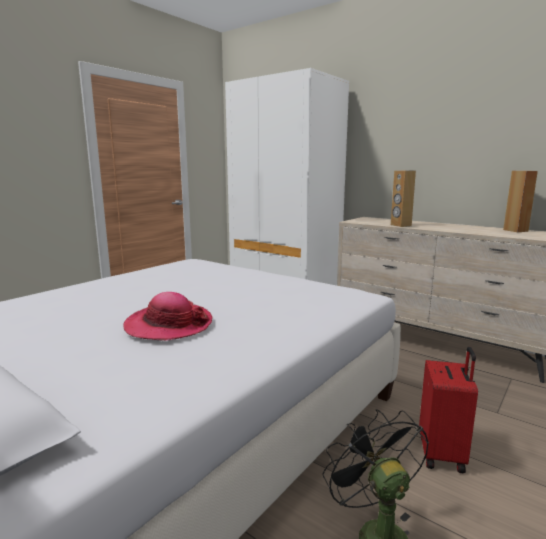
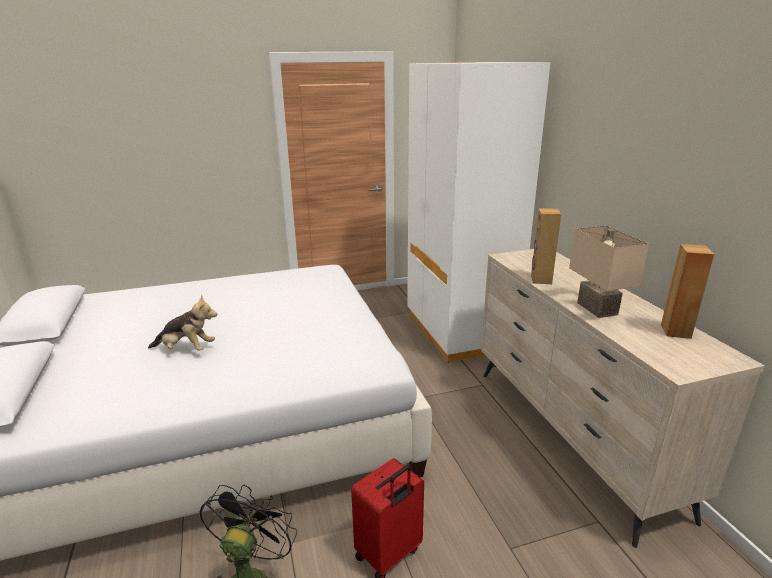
camera: 35 degrees right, 10 degrees up
(169, 325) = (186, 349): hat -> plush toy
(460, 230) = (595, 309): none -> beige table lamp

